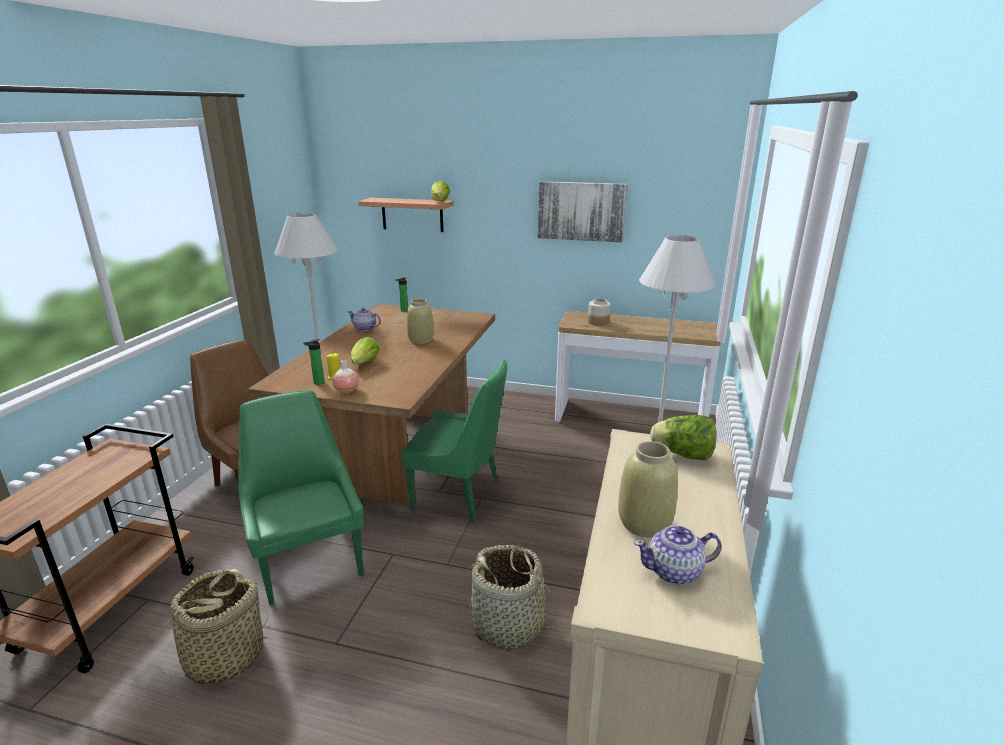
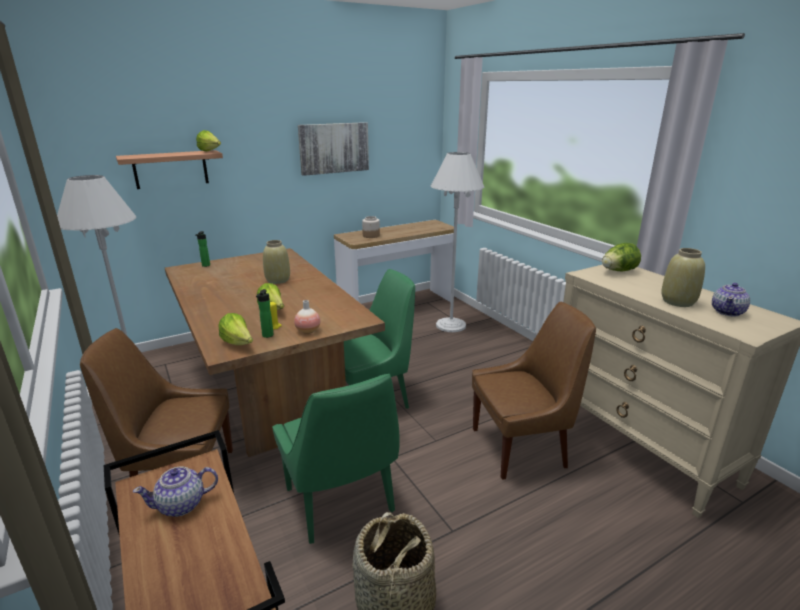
camera: 45 degrees left, 0 degrees up
(292, 380) = (238, 343): none -> lettuce
(309, 561) = (341, 503): green chair -> green chair turned 135 degrees counterclockwise
(365, 328) = (204, 287): teapot -> teapot (182, 505)
(509, 625) = (522, 447): basket -> brown chair

